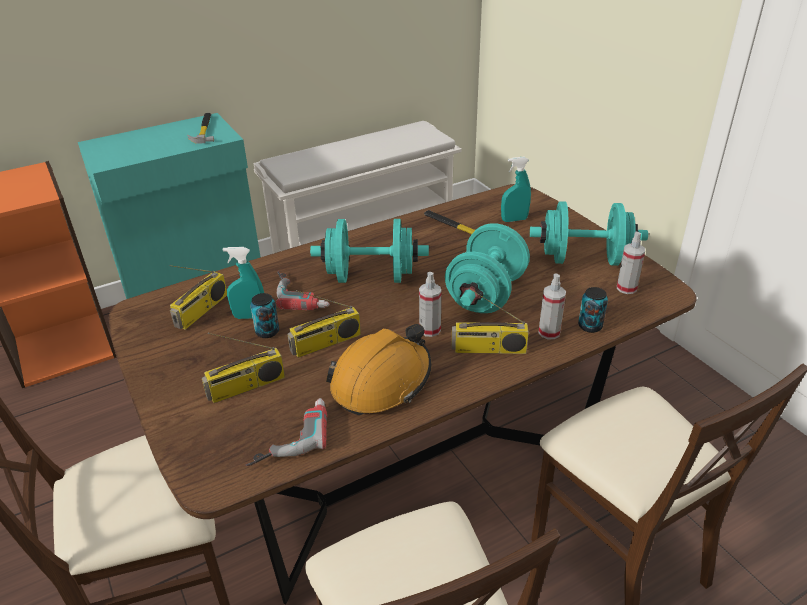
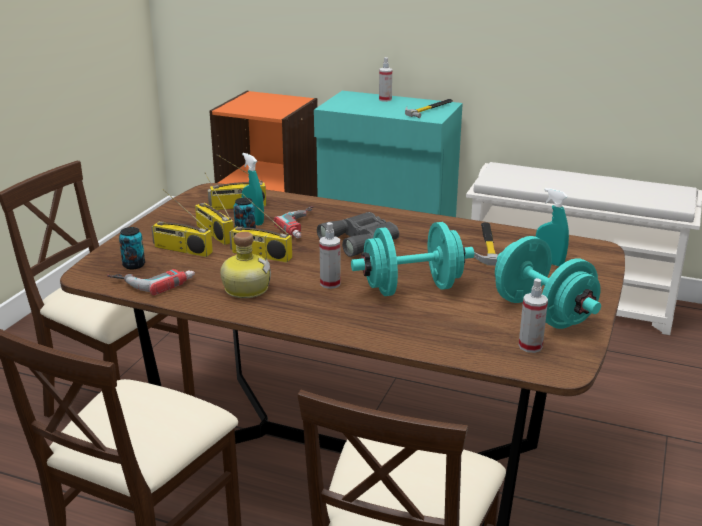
camera: 50 degrees right, 10 degrees down
(371, 277) = (362, 239): turquoise dumbbell -> grey binoculars
(381, 381) = (245, 288): orange hard hat -> bottle
(488, 349) = (339, 313): radio -> radio (213, 233)
(549, 332) = (401, 331): spray bottle -> spray bottle (385, 99)
(590, 326) = (439, 346): can -> can (134, 265)

